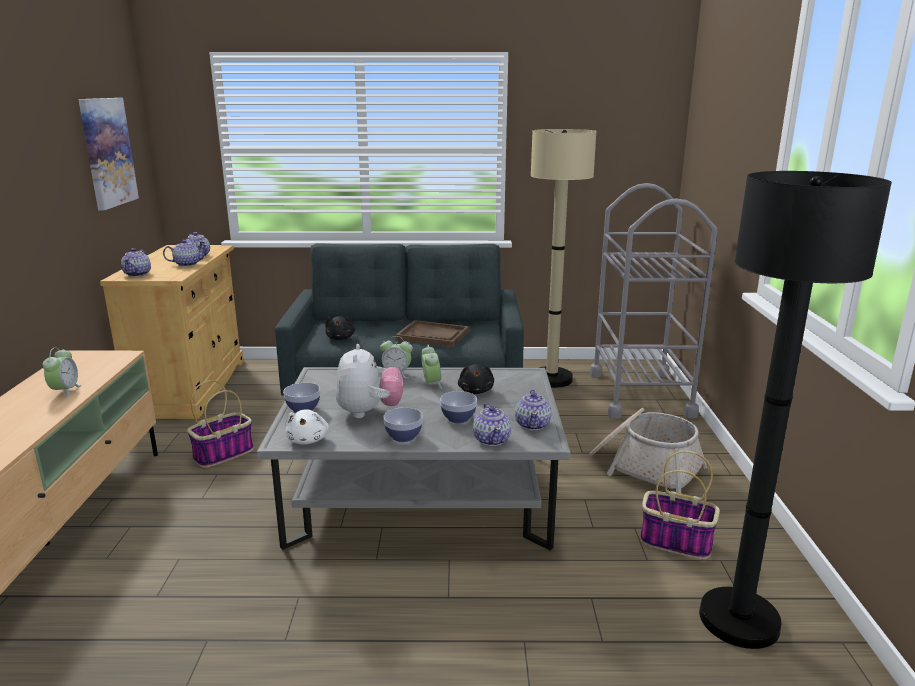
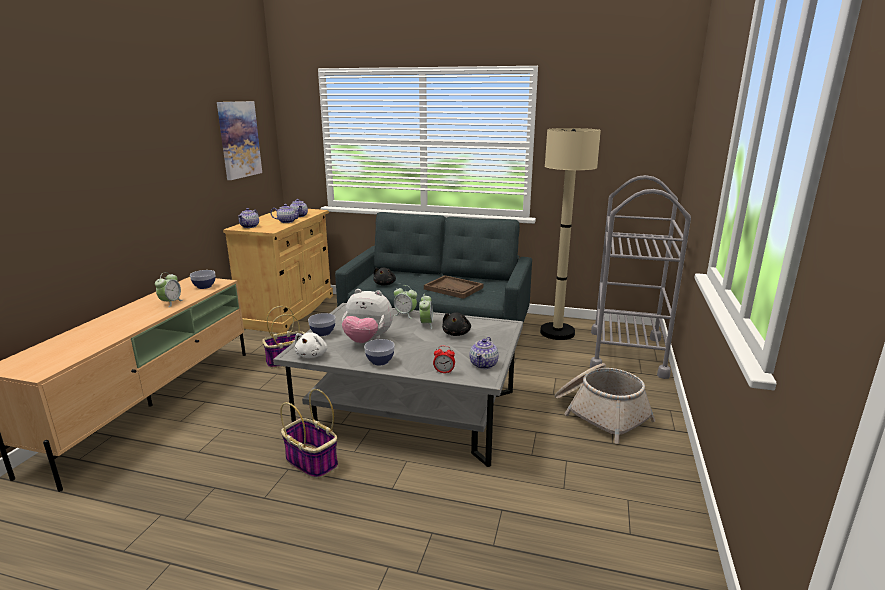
camera: 15 degrees right, 0 degrees up
(369, 412) = (367, 340): plush toy -> plush toy turned 90 degrees clockwise
(458, 418) = (429, 353): bowl -> bowl (204, 286)
(492, 439) = (444, 372): teapot -> alarm clock
(674, 542) = (594, 477): basket -> basket (310, 461)
(739, 620) = (618, 551): black floor lamp -> none

